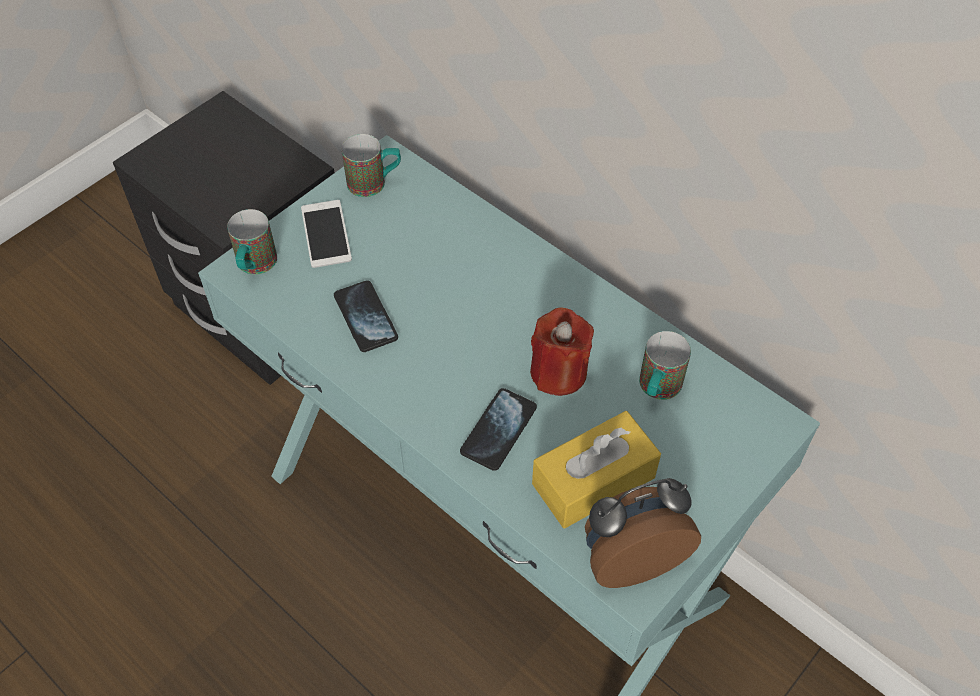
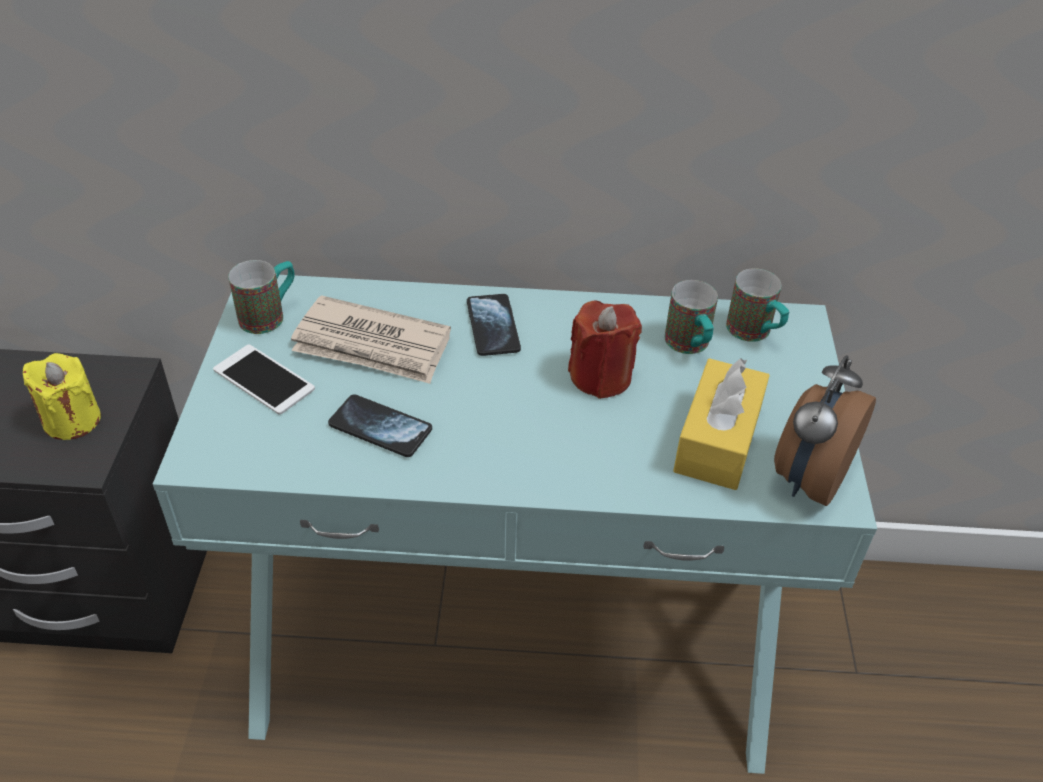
camera: 40 degrees left, 10 degrees down
(244, 187) = (72, 420): none -> yellow candle
(255, 266) = (215, 445): mug -> mug (755, 333)
(420, 248) = (372, 346): none -> newspaper
(498, 430) = (600, 448): phone -> phone (493, 326)

